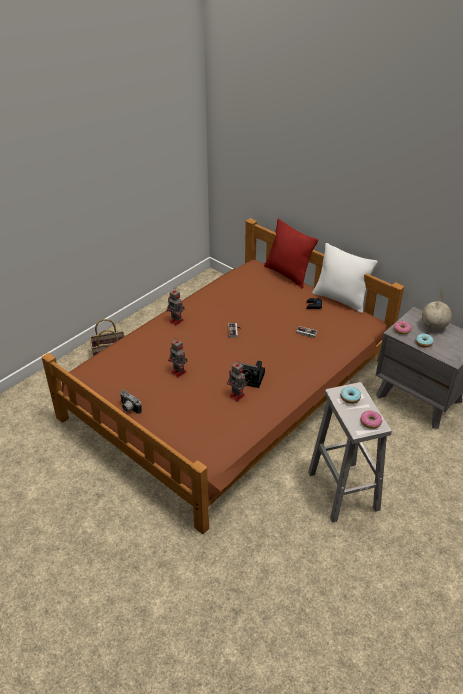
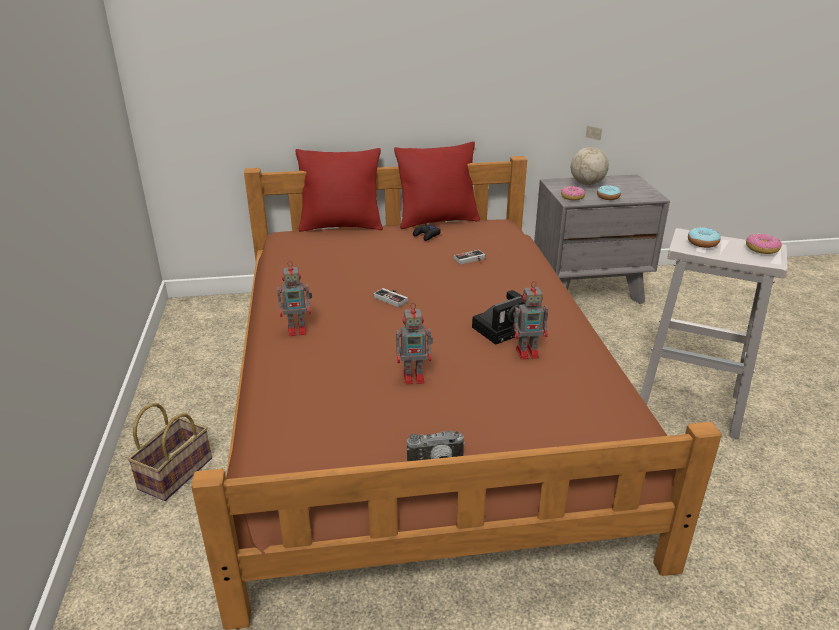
camera: 50 degrees left, 10 degrees down
(340, 299) = (437, 221): white pillow -> red pillow

